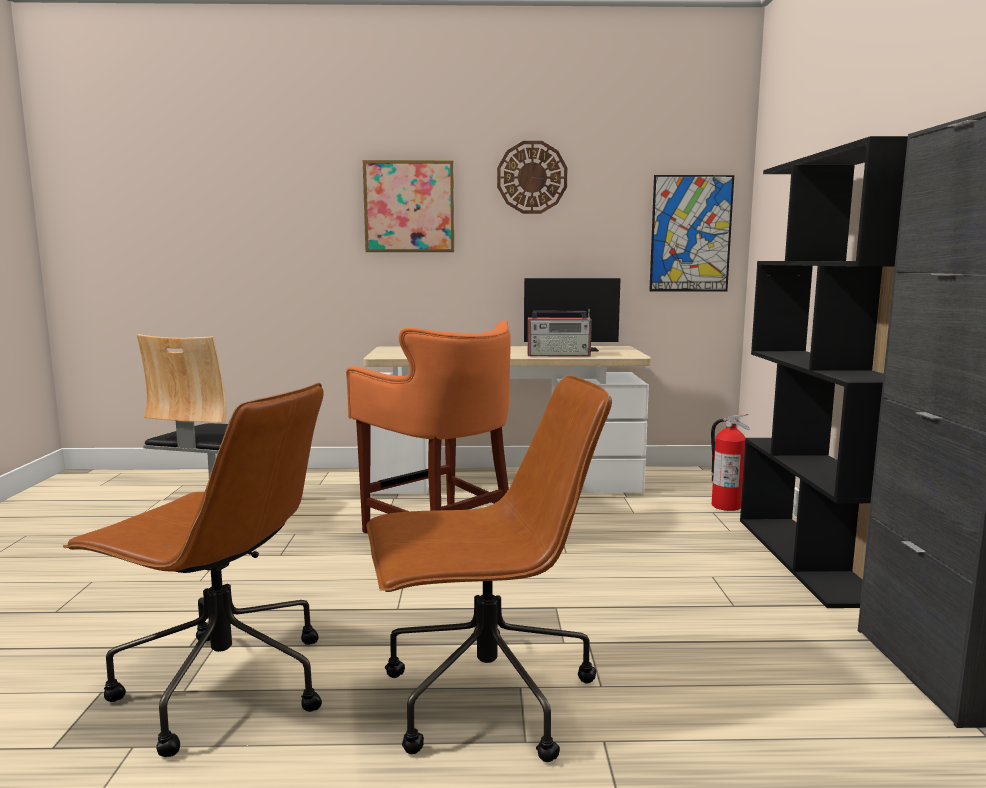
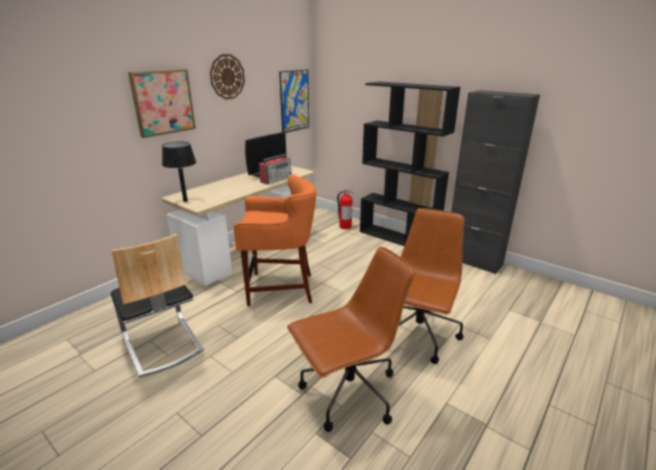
camera: 50 degrees left, 15 degrees up
(387, 351) = (185, 201): none -> black table lamp

